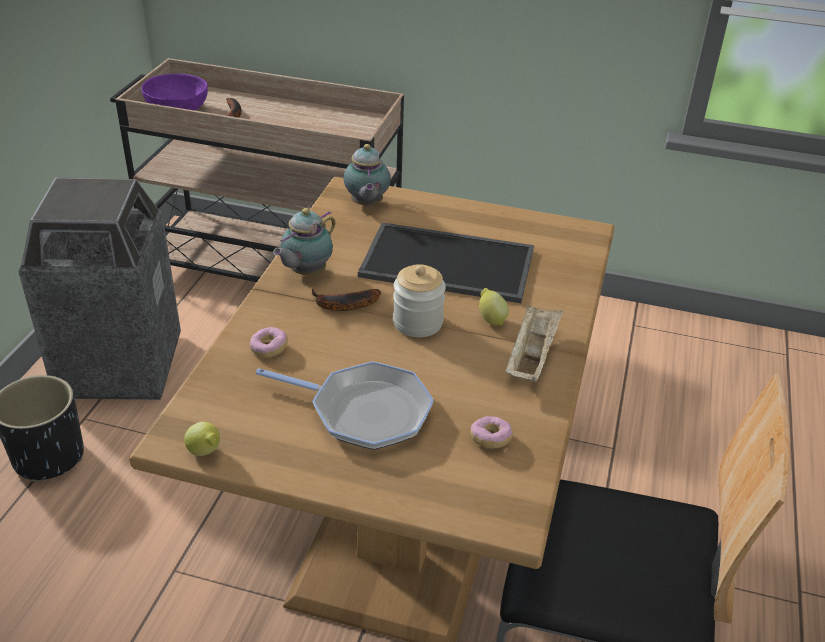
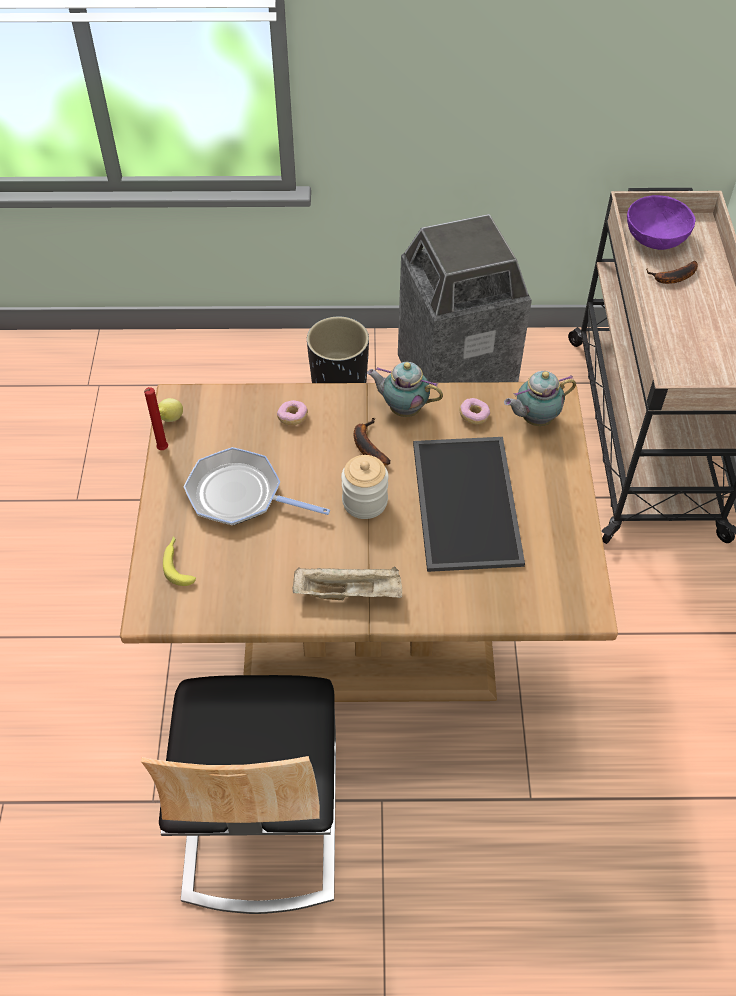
camera: 75 degrees right, 15 degrees up
(254, 469) = (162, 450): none -> red candle
(364, 411) = (240, 495): frying pan -> frying pan turned 105 degrees clockwise
(447, 483) = (178, 564): none -> banana
(490, 439) = (234, 582): donut -> donut (474, 416)
(491, 319) = (391, 553): lemon -> none

